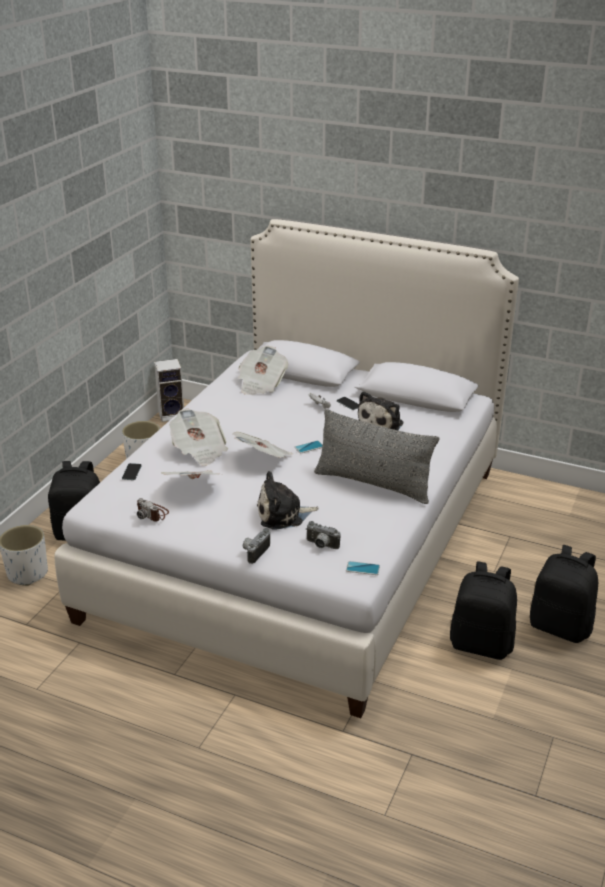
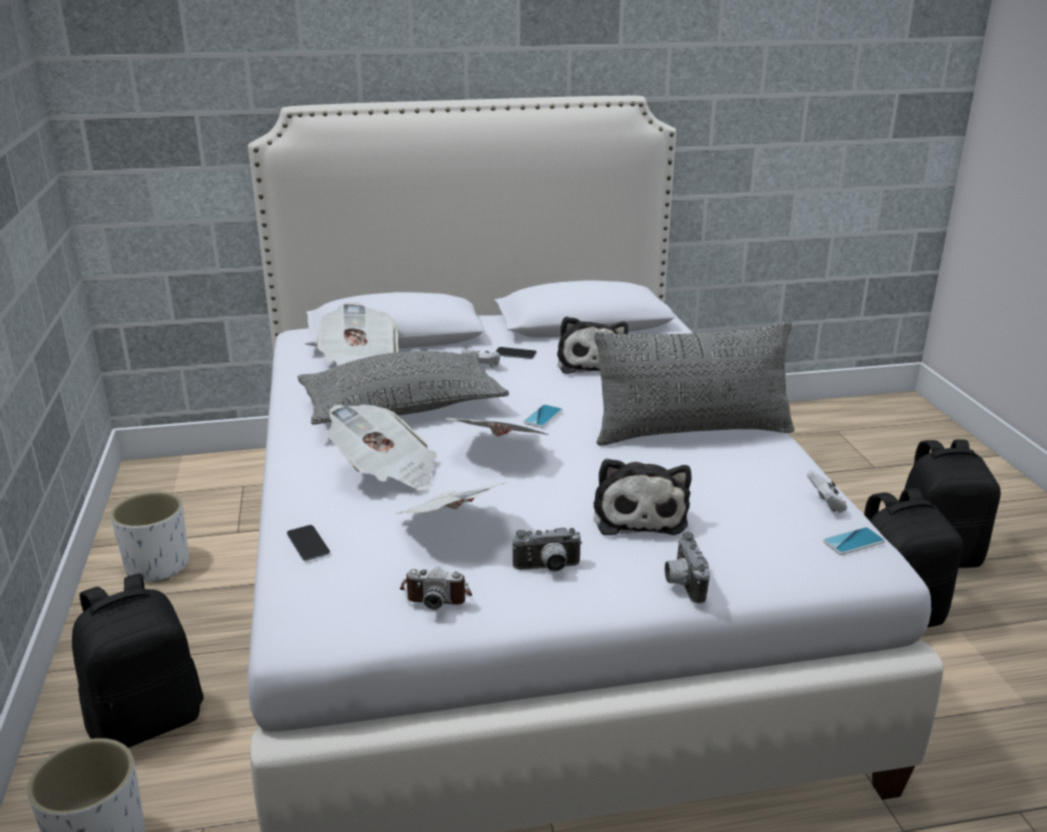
camera: 35 degrees left, 5 degrees down
(172, 414) = (140, 485): speaker -> none
(249, 418) = (402, 408): none -> grey pillow
(283, 515) = (639, 514): plush toy -> plush toy turned 45 degrees counterclockwise
(321, 545) = (754, 534): camera -> camera (548, 569)
(380, 547) = (826, 505): none -> white game controller

